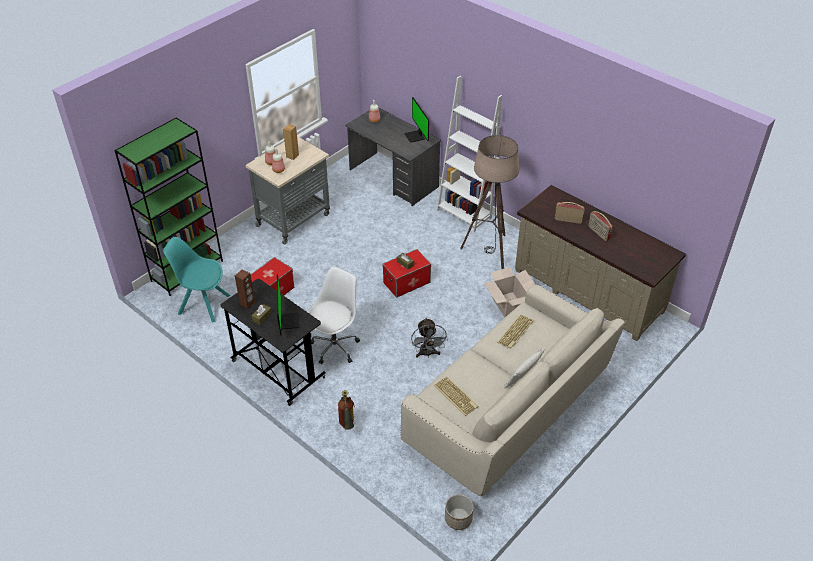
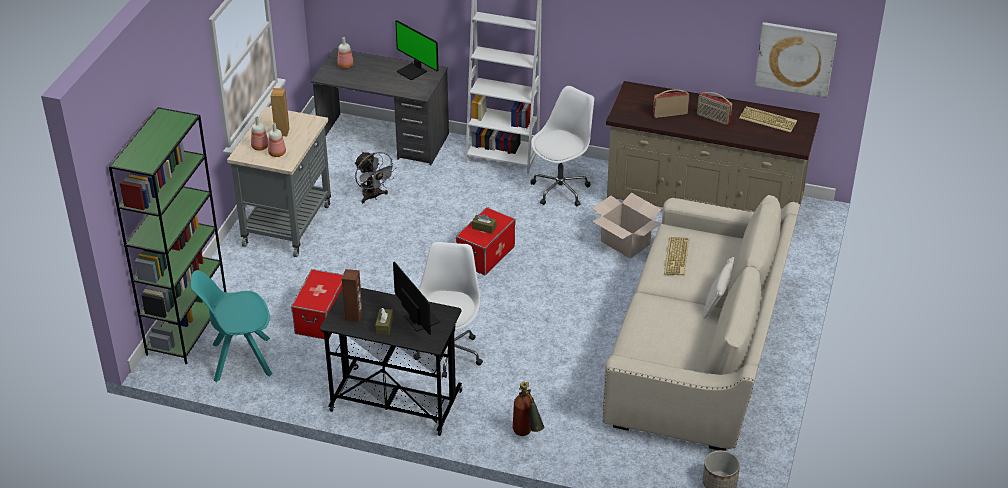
camera: 25 degrees left, 5 degrees down
(427, 354) = (566, 325): grey fan -> grey fan (373, 197)
(456, 396) = (658, 344): keyboard -> keyboard (768, 120)
(489, 250) = (561, 189): floor lamp -> white office chair
(673, 205) = (795, 58): none -> picture

